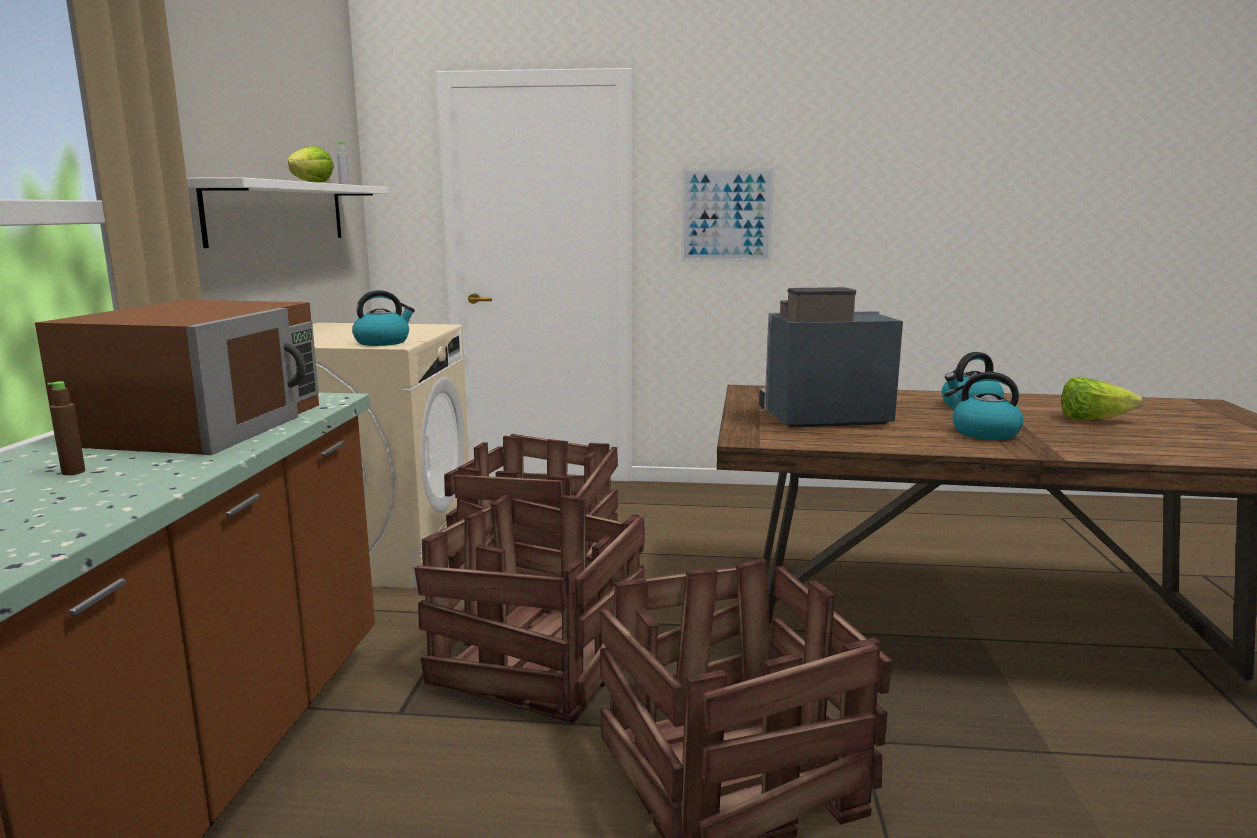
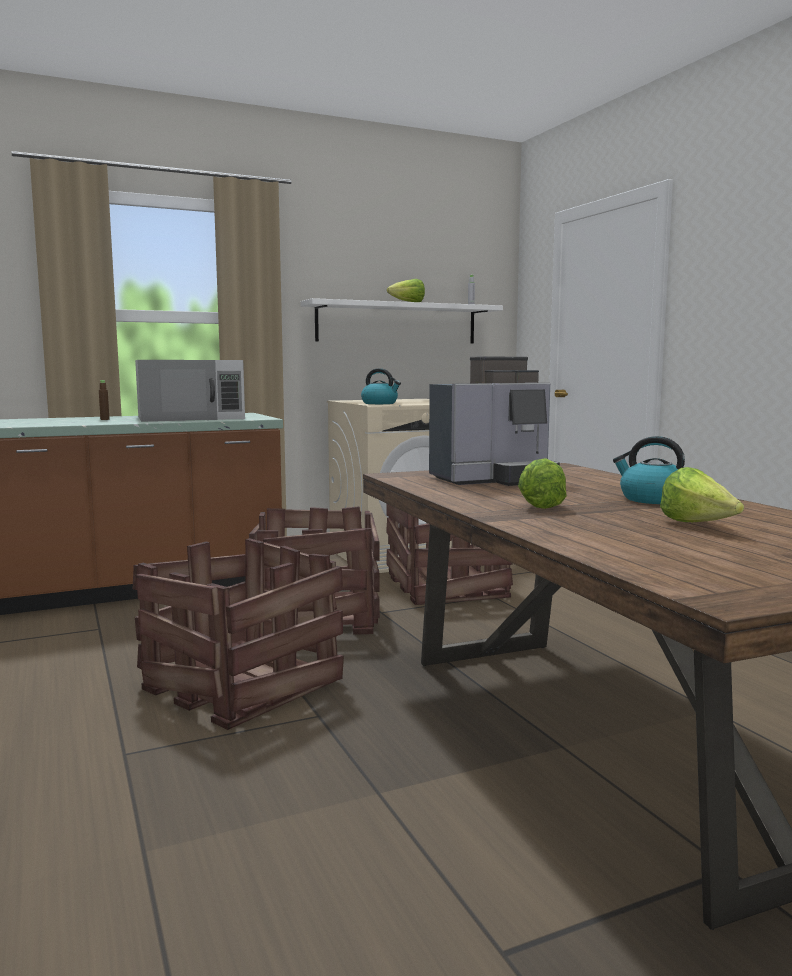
camera: 60 degrees right, 5 degrees down
(204, 423) = (191, 417): brown microwave -> white microwave
(726, 215) = (736, 312): picture -> none
(820, 418) = (495, 479): coffee machine -> coffee machine turned 105 degrees clockwise
(983, 433) = (538, 505): kettle -> lettuce

